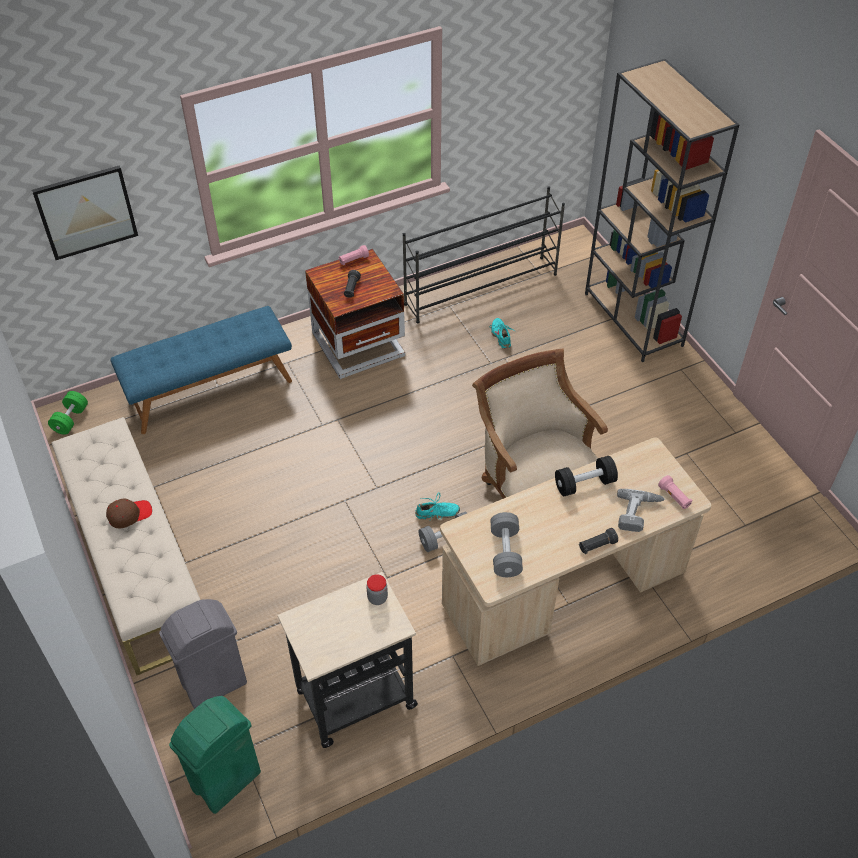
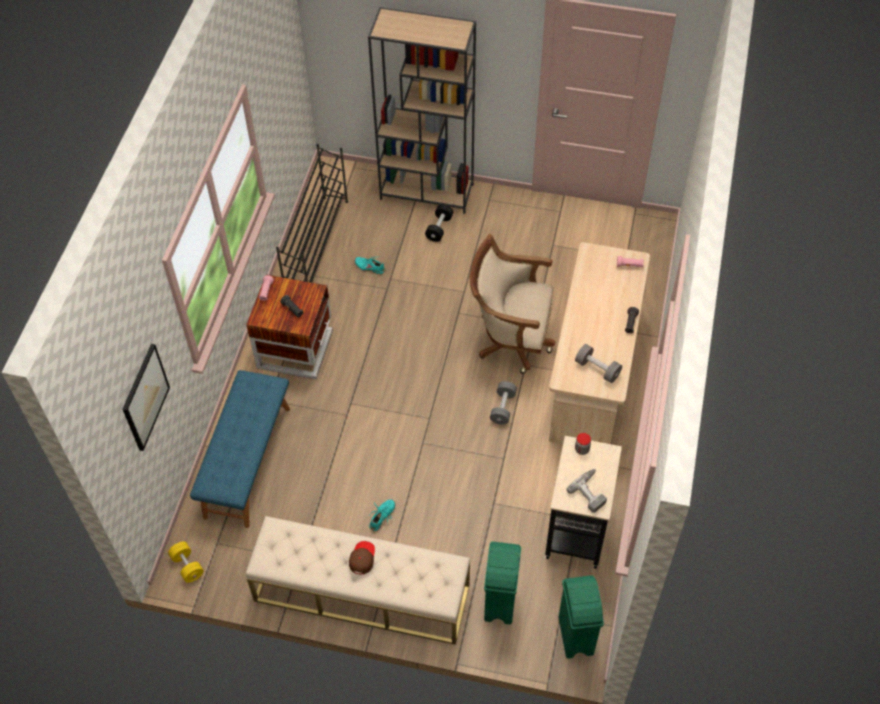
camera: 50 degrees left, 5 degrees up
(70, 419) = (187, 566): green dumbbell -> yellow dumbbell
(213, 684) = (499, 603): grey trash can -> green trash can
(437, 514) = (480, 400): turquoise shoe -> turquoise shoe (382, 517)
(584, 484) = (583, 299): black dumbbell -> black dumbbell (439, 228)
(639, 513) = (626, 289): power drill -> power drill (591, 492)

